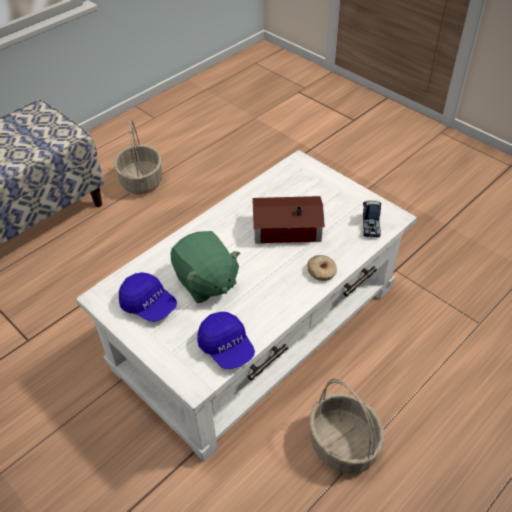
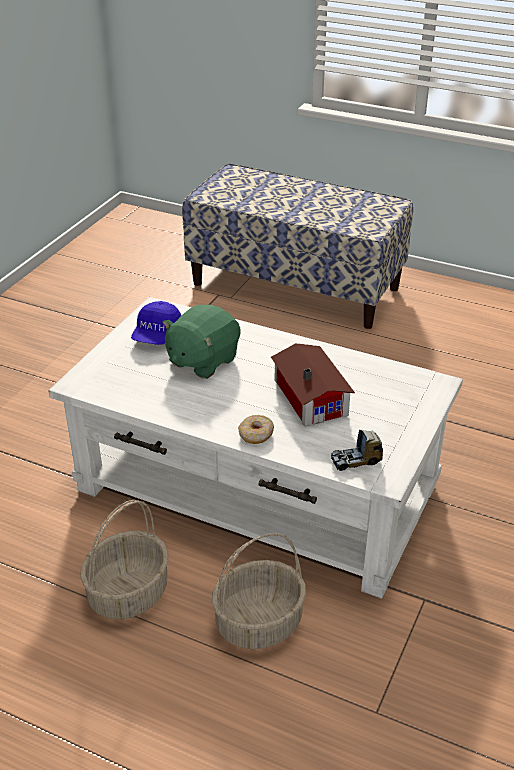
camera: 70 degrees right, 10 degrees down
(142, 182) = (425, 343): basket -> basket (258, 624)
(226, 347) = (123, 392): blue cap -> none

